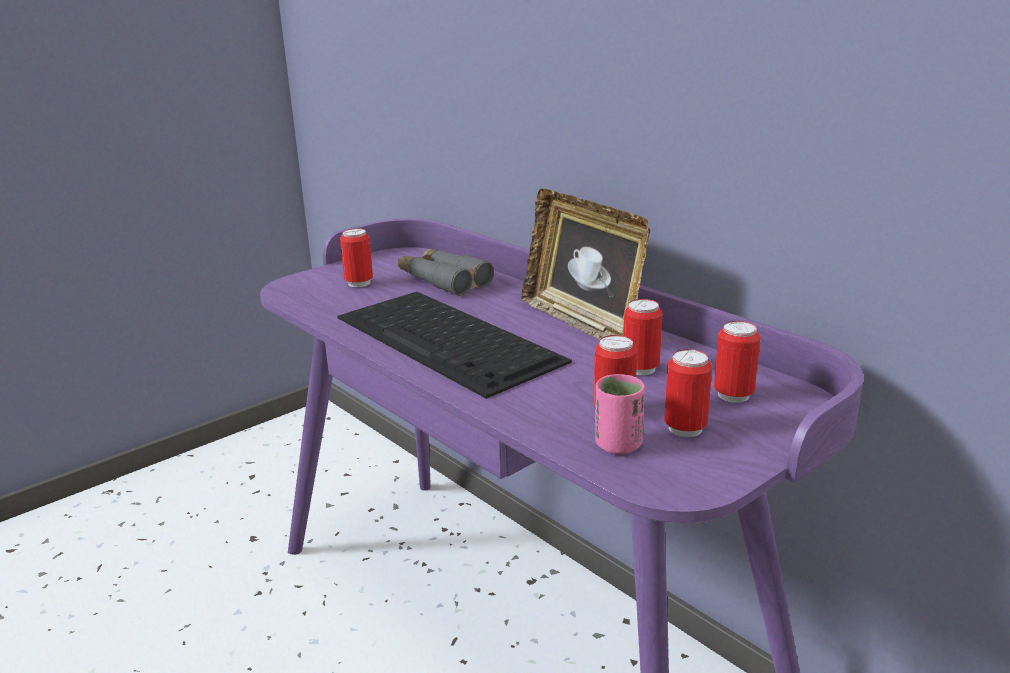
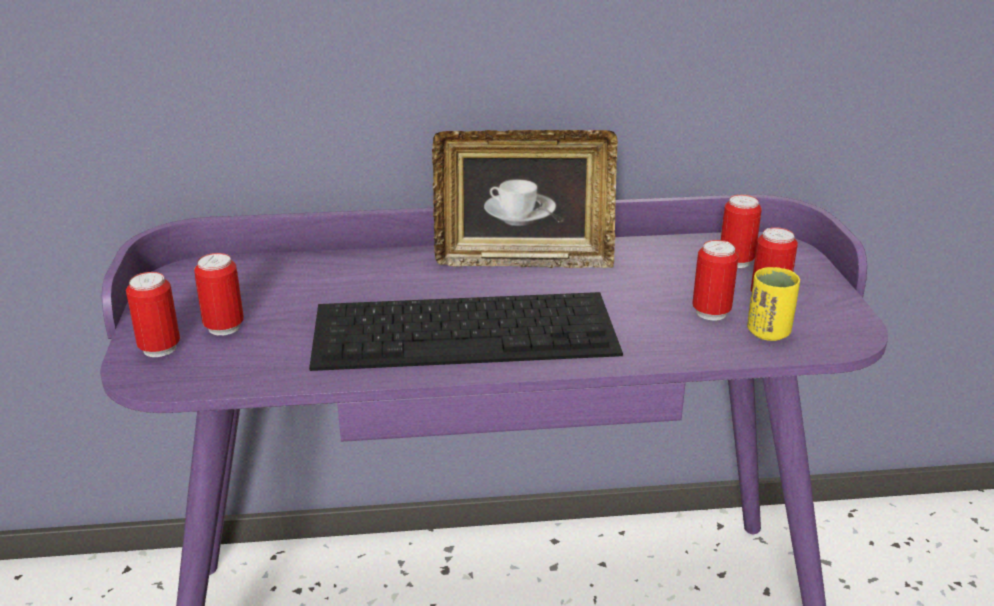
camera: 55 degrees left, 5 degrees up
(444, 281) = (308, 282): grey binoculars -> none
(618, 445) = (768, 332): pink cup -> yellow cup
(640, 369) = (649, 274): can -> can (159, 348)

